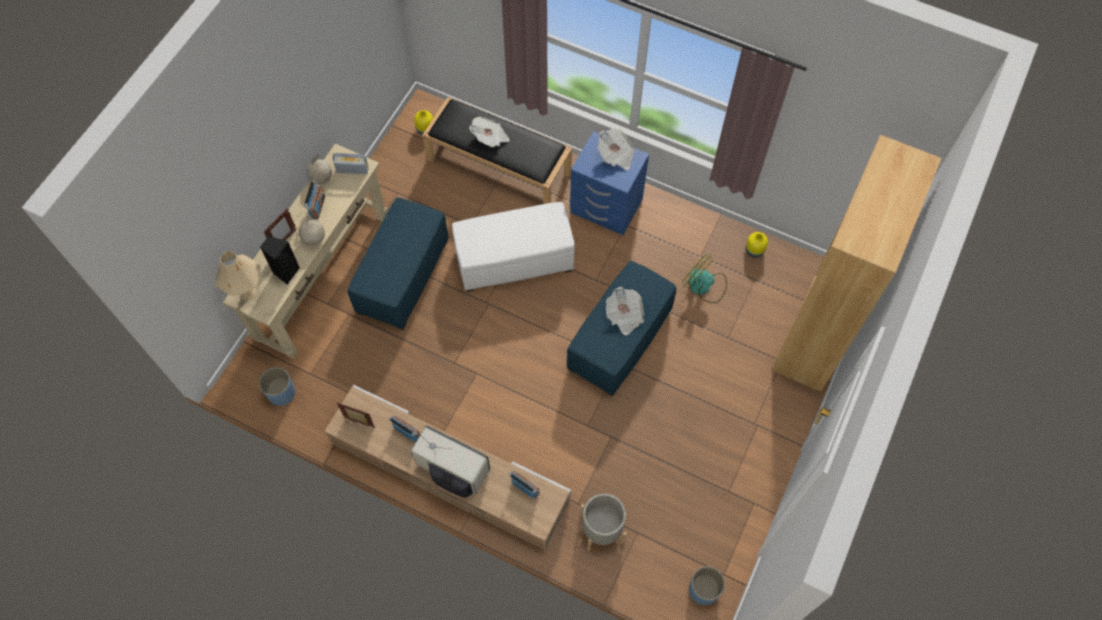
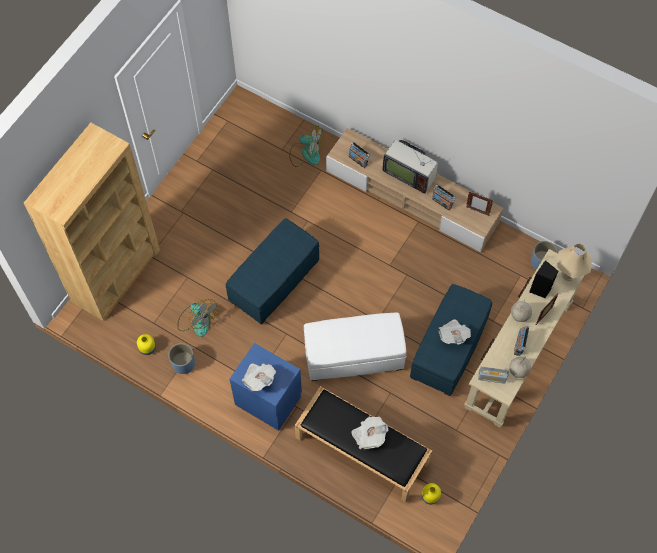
camera: 175 degrees left, 0 degrees up
(601, 529) = (306, 153): grey planter -> fan
(624, 316) = (271, 260): newspaper -> newspaper (453, 335)
(704, 590) = (243, 113): blue planter -> blue planter (183, 364)

